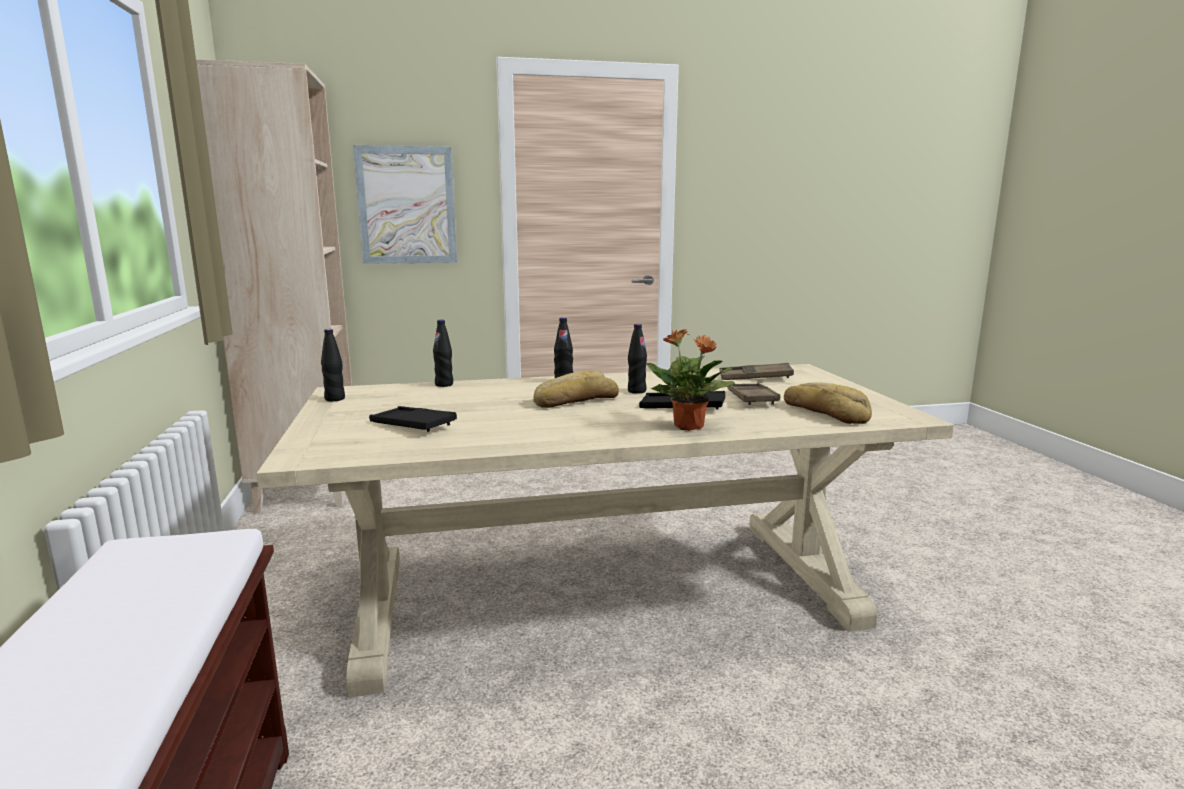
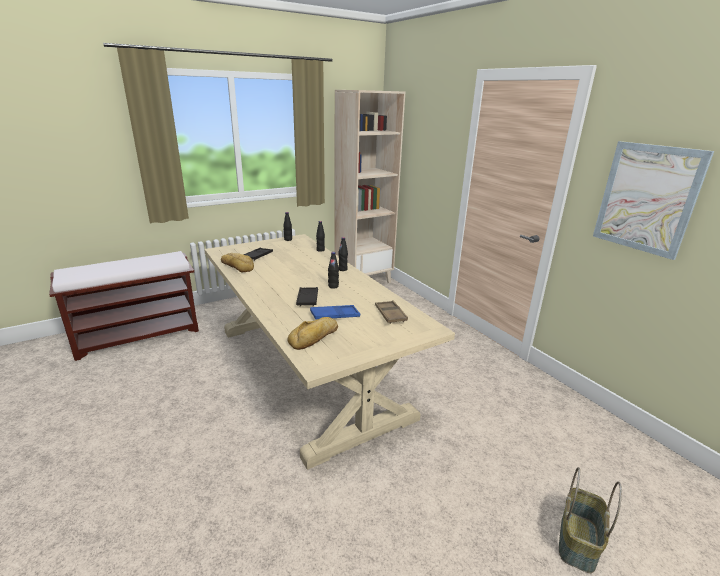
camera: 70 degrees right, 10 degrees up
(407, 205) = (428, 158): picture -> picture (647, 198)
(574, 400) = (307, 276): bread -> bread (238, 266)
(689, 427) = (271, 303): potted plant -> none
(752, 398) = (335, 315): brown tray -> blue tray
(950, 495) = (579, 542): none -> basket

